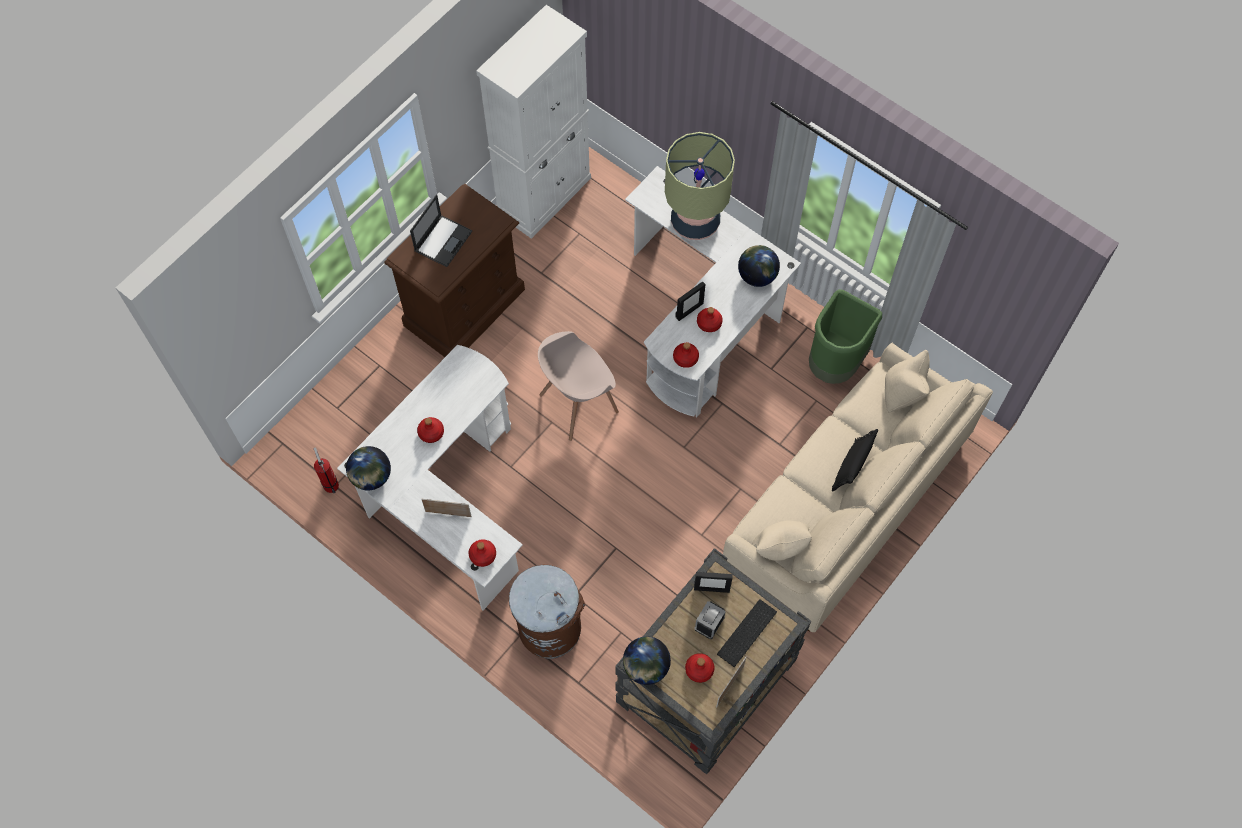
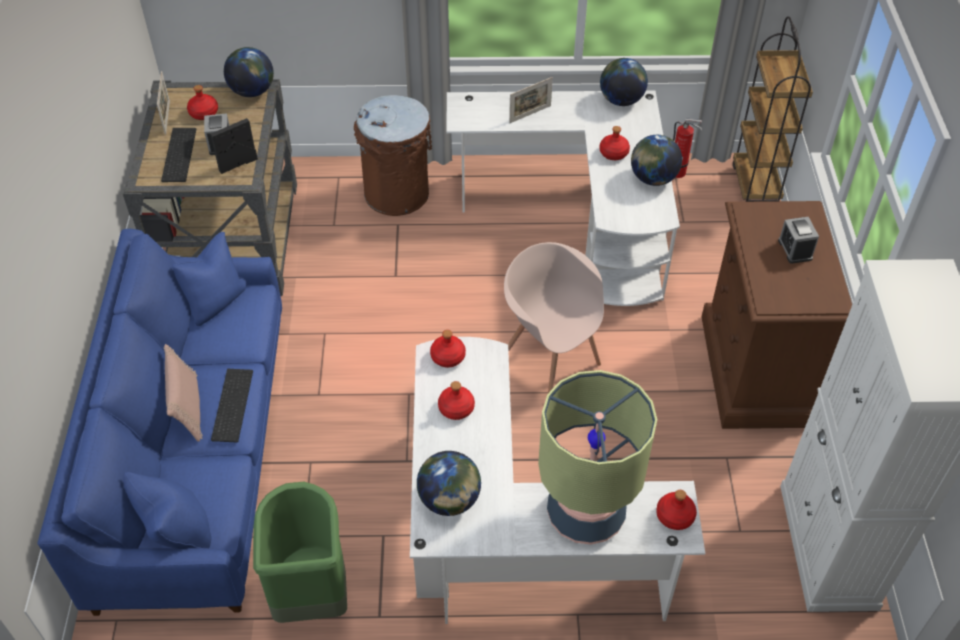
camera: 140 degrees right, 15 degrees down
(297, 429) = (755, 188): none -> brown cart
(431, 392) = (653, 178): none -> globe
(443, 240) = (795, 249): laptop -> alarm clock
(483, 555) = (470, 107): red bottle -> red bottle (674, 516)
(578, 404) = (549, 361): beige chair -> beige chair turned 60 degrees counterclockwise
(689, 310) = (491, 407): picture frame -> none
(824, 450) = (231, 404): none -> keyboard
(845, 501) = (195, 454): beige sofa -> blue sofa
(851, 468) = (187, 408): black pillow -> beige pillow

